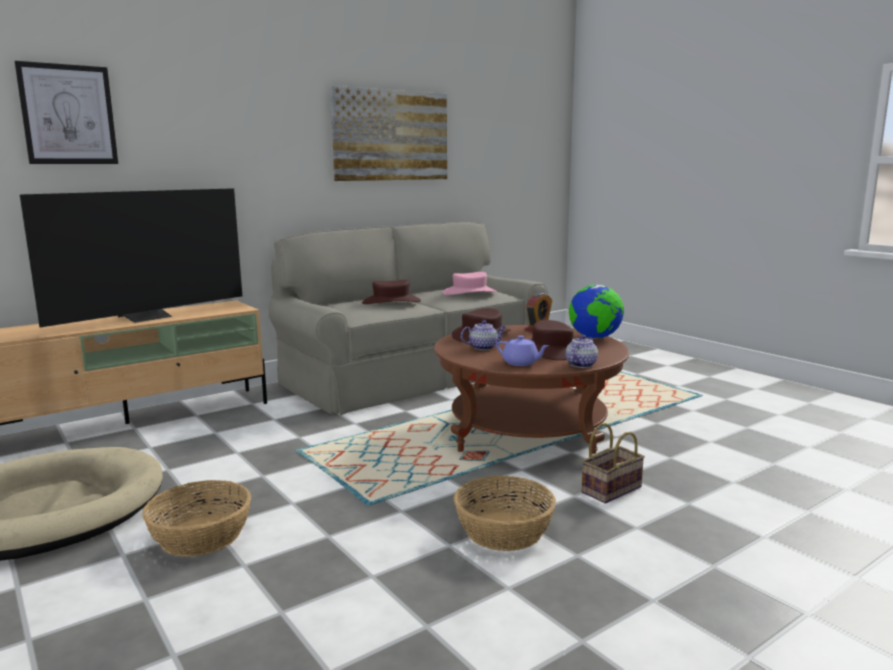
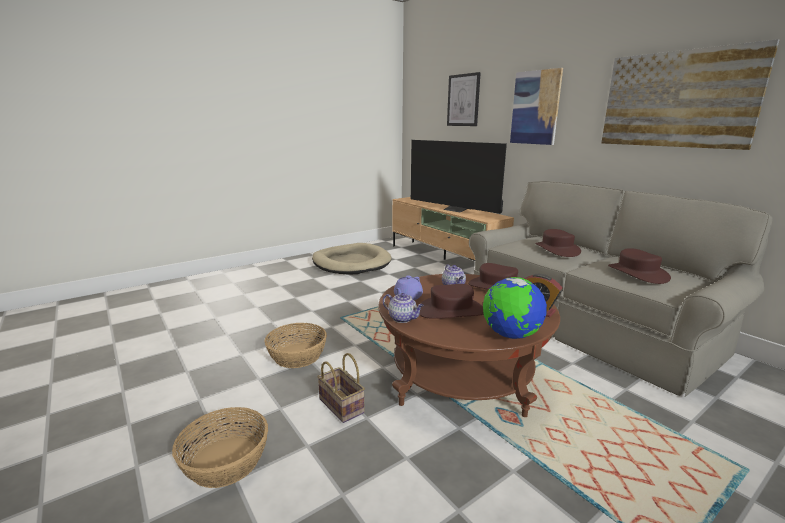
camera: 90 degrees right, 5 degrees up
(201, 536) = (322, 287): basket -> basket (226, 461)
(235, 136) = (535, 108): none -> picture
(469, 292) = (637, 273): pink hat -> brown hat

